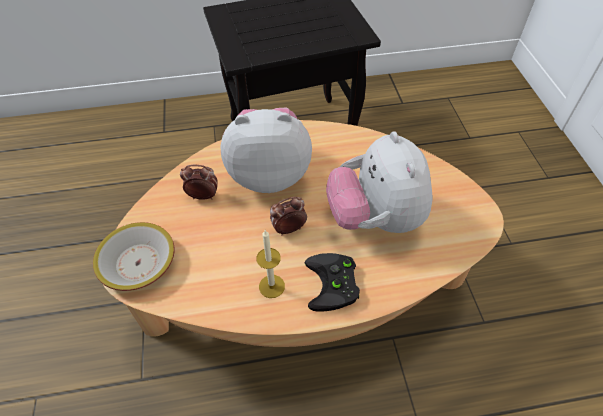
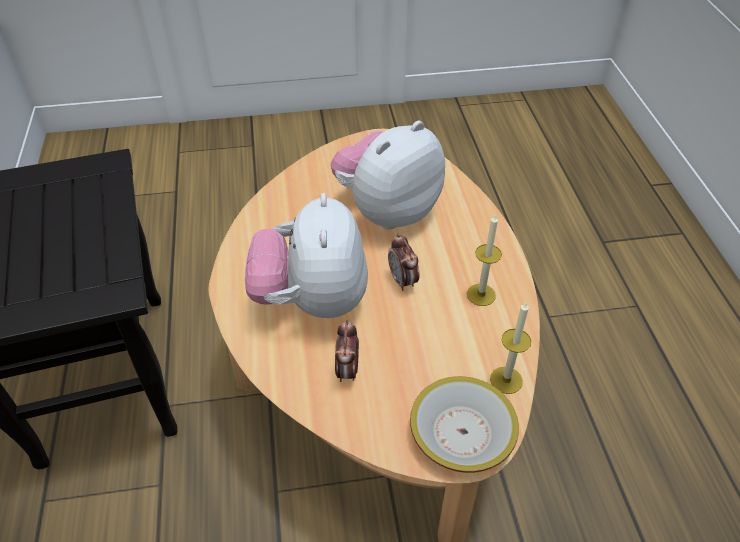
camera: 90 degrees left, 5 degrees down
(179, 297) = (506, 380): none -> candle
(334, 285) = (474, 245): black game controller -> none
(375, 218) = (387, 210): plush toy -> plush toy turned 150 degrees clockwise

